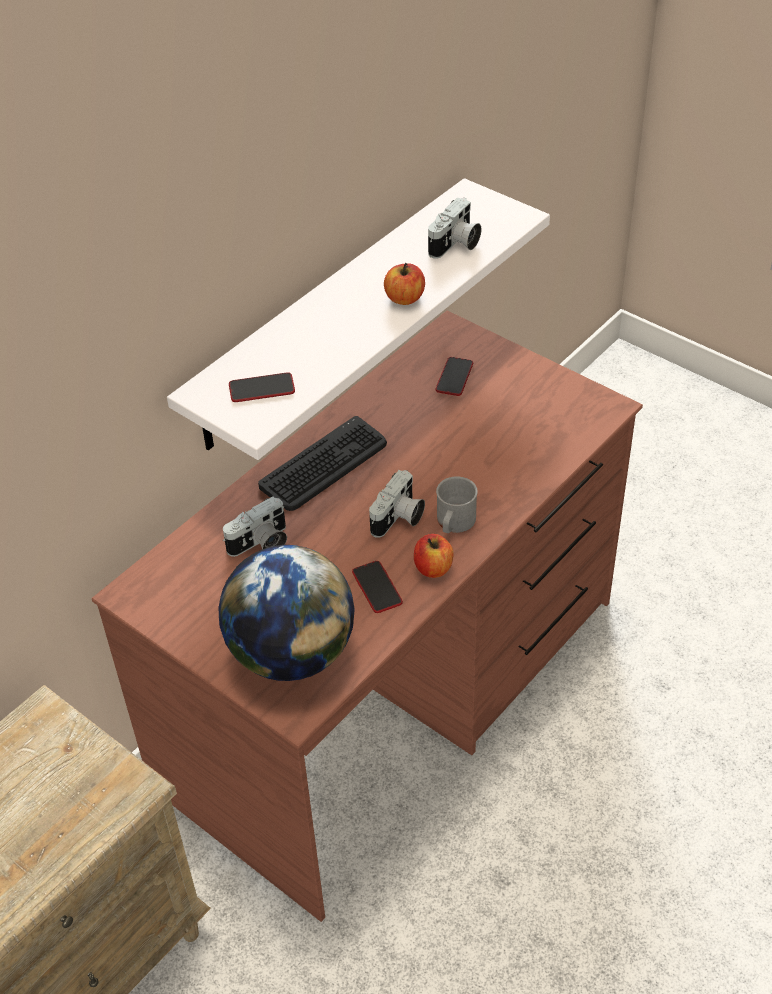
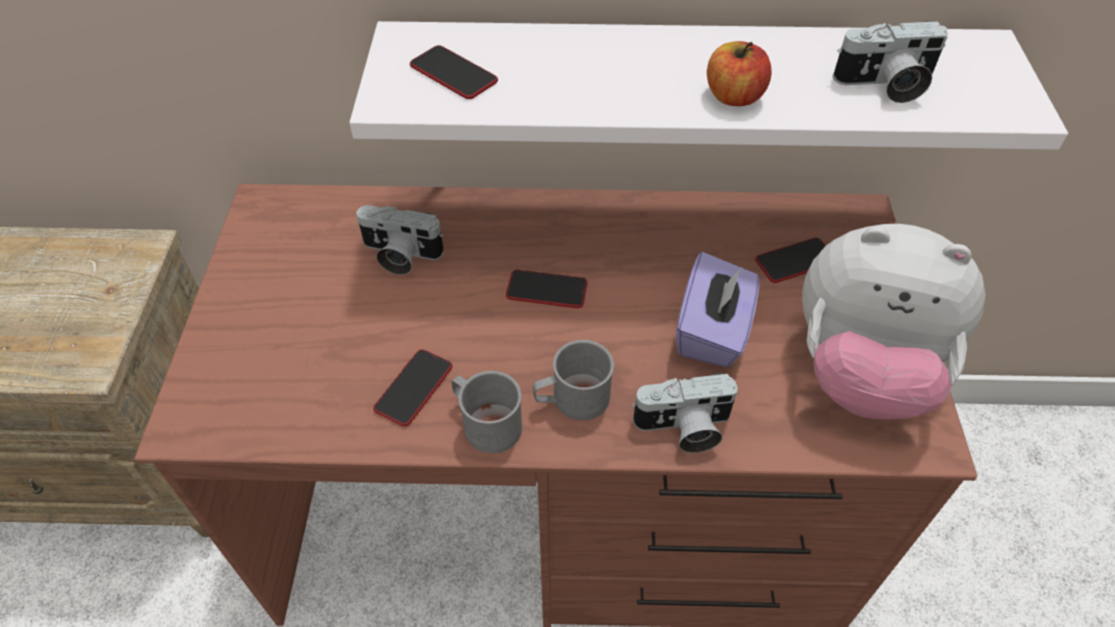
camera: 50 degrees right, 5 degrees up
(291, 653) = (264, 372): globe -> none
(324, 465) = (553, 237): keyboard -> none
(364, 491) = (546, 290): none -> phone
(399, 519) = (533, 344): camera -> camera (684, 429)
(433, 568) = (486, 422): apple -> grey mug
(467, 440) = (713, 331): none -> purple tissue box
(549, 401) = (861, 371): none -> plush toy

